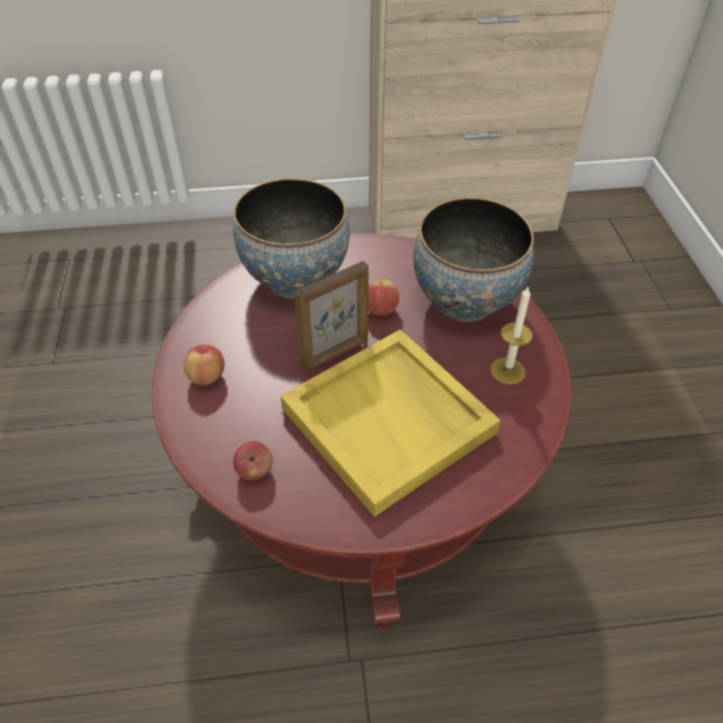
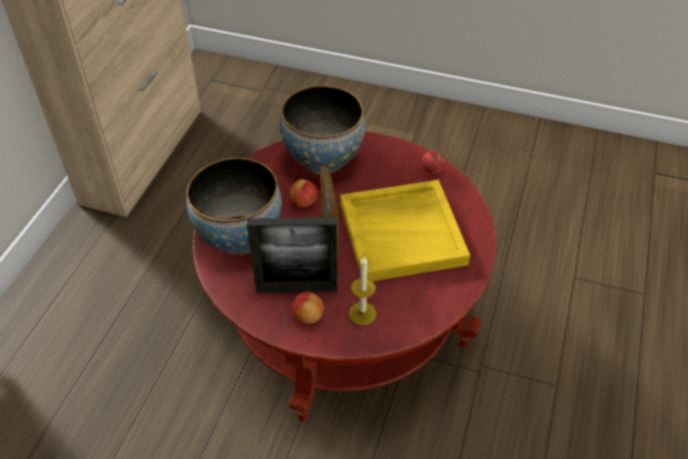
camera: 65 degrees left, 0 degrees up
(243, 352) = (296, 289): none -> picture frame
(255, 471) = (407, 312): apple -> apple (432, 170)
(507, 371) = (394, 165): candle -> candle (362, 313)

